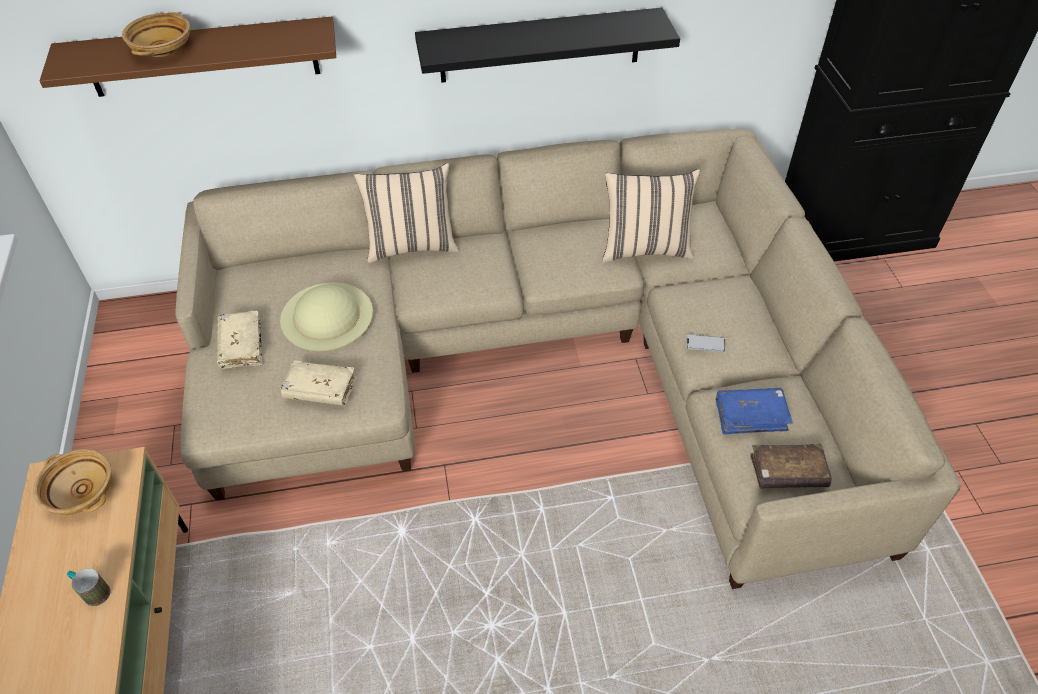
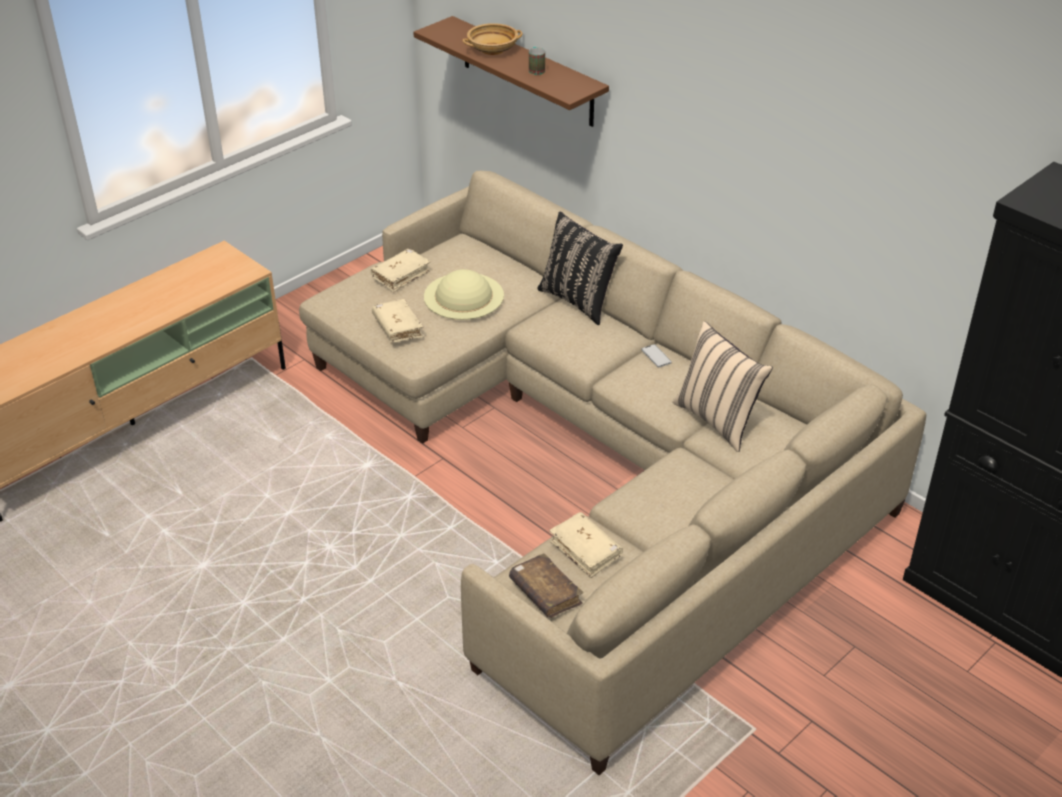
camera: 55 degrees right, 10 degrees down
(80, 492) = (221, 268): beige bowl -> none
(93, 592) = (163, 308): mug -> mug (536, 69)
(412, 245) = (579, 300): beige pillow -> black pillow
(540, 45) = (749, 195): black shelf -> none
(705, 343) = (639, 495): phone -> phone (656, 356)
(750, 415) = (585, 550): blue book -> beige book

